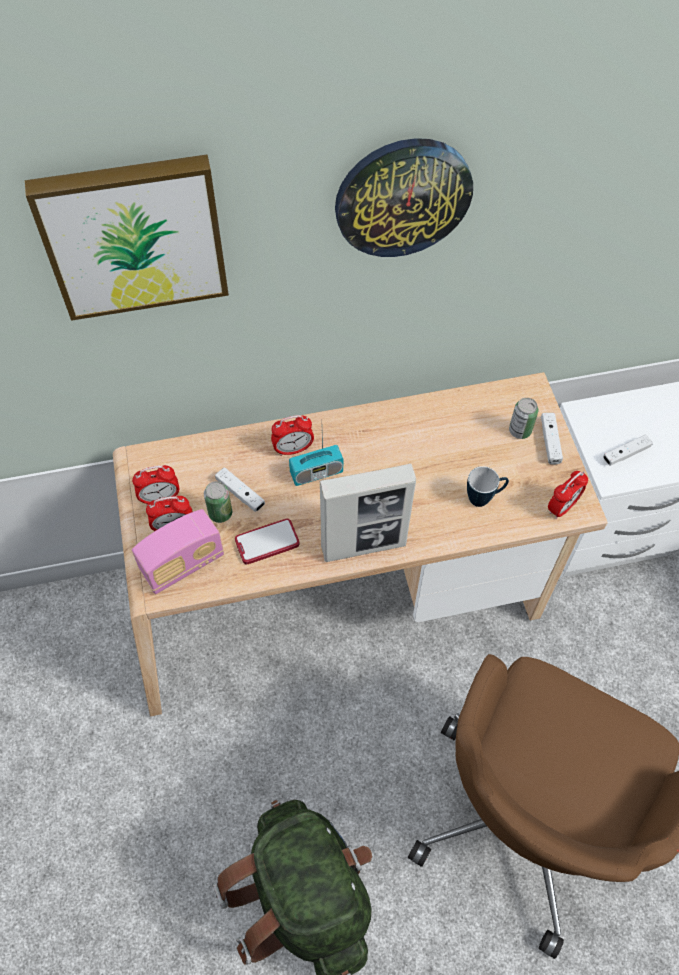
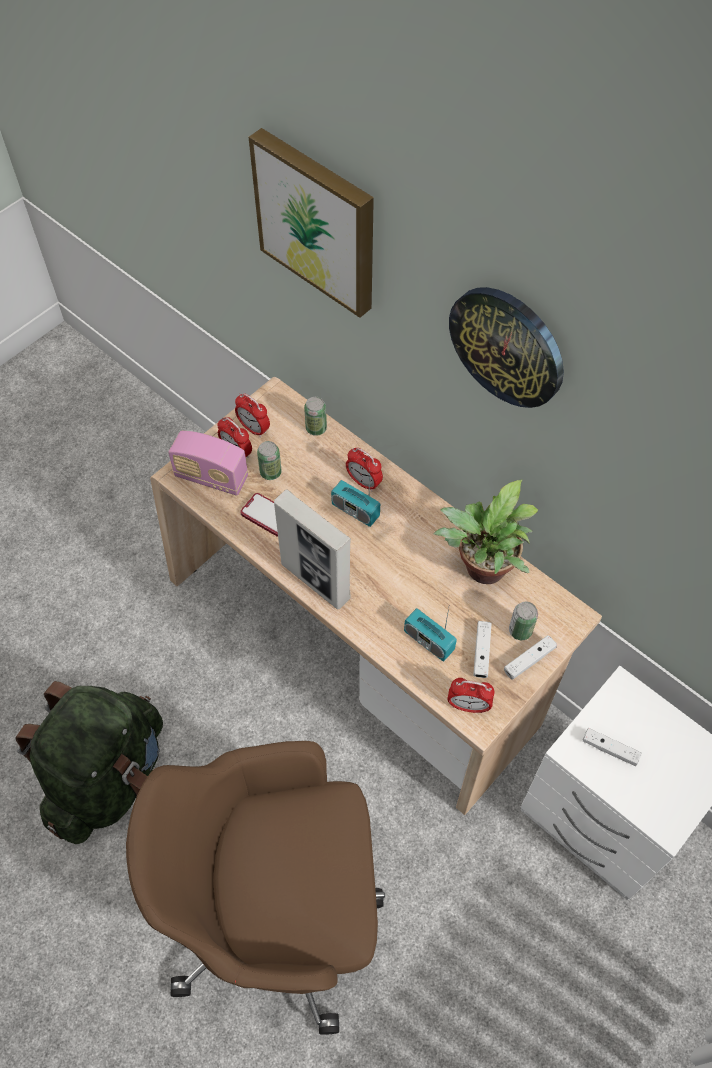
camera: 55 degrees right, 0 degrees up
(205, 450) = (316, 428): none -> can
(240, 493) = (297, 474): white game controller -> white game controller (481, 652)
(447, 422) = (482, 571): none -> potted plant
(484, 498) = (428, 641): mug -> radio

